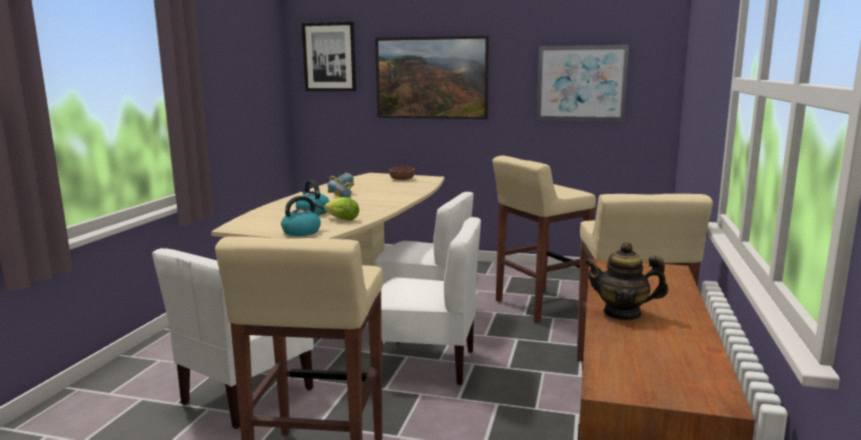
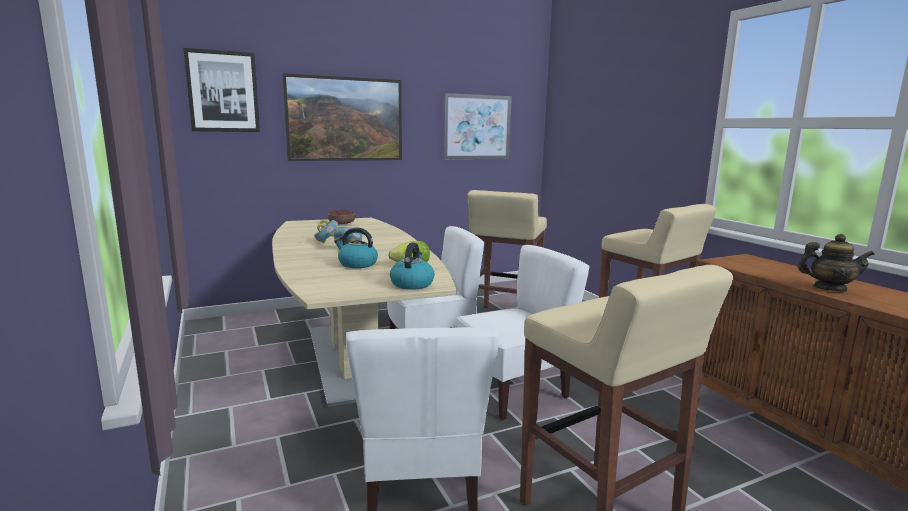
camera: 40 degrees left, 0 degrees up
(622, 313) = (829, 288): teapot -> teapot turned 135 degrees counterclockwise

